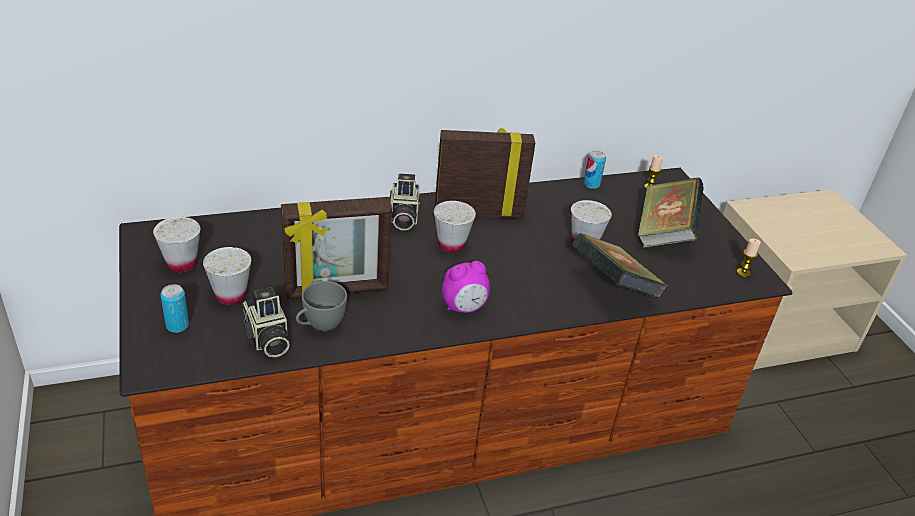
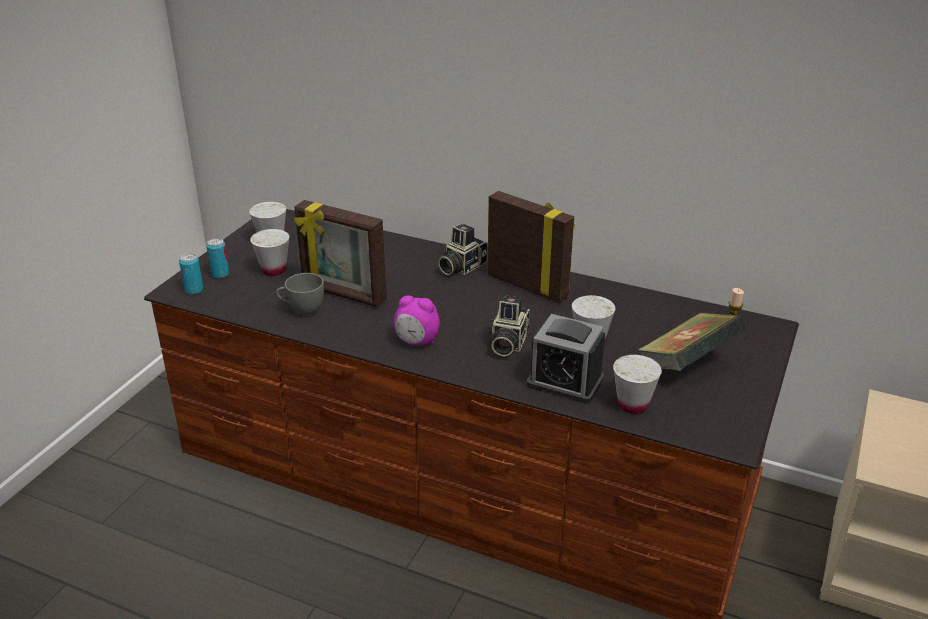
camera: 45 degrees right, 5 degrees down
(267, 339) = (259, 303): camera -> camera (507, 343)
(451, 244) = (471, 298): white cup -> white cup (632, 405)
(591, 184) = (670, 302): can -> can (194, 290)
(613, 287) = (565, 382): book -> alarm clock
(743, 273) = (721, 427): candle -> none

